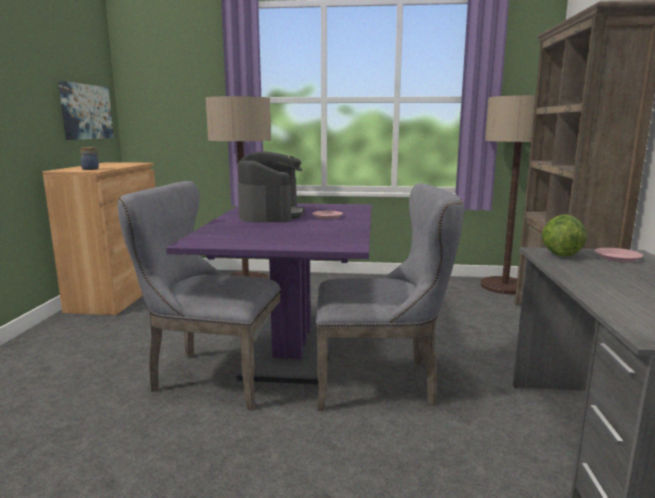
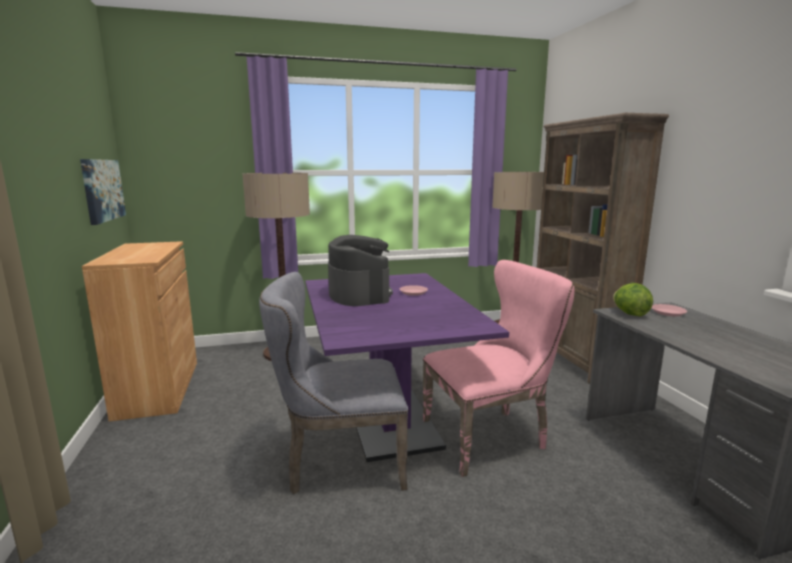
camera: 20 degrees left, 0 degrees up
(91, 169) = (137, 258): jar -> none
(382, 382) = (491, 436): grey chair -> pink chair

